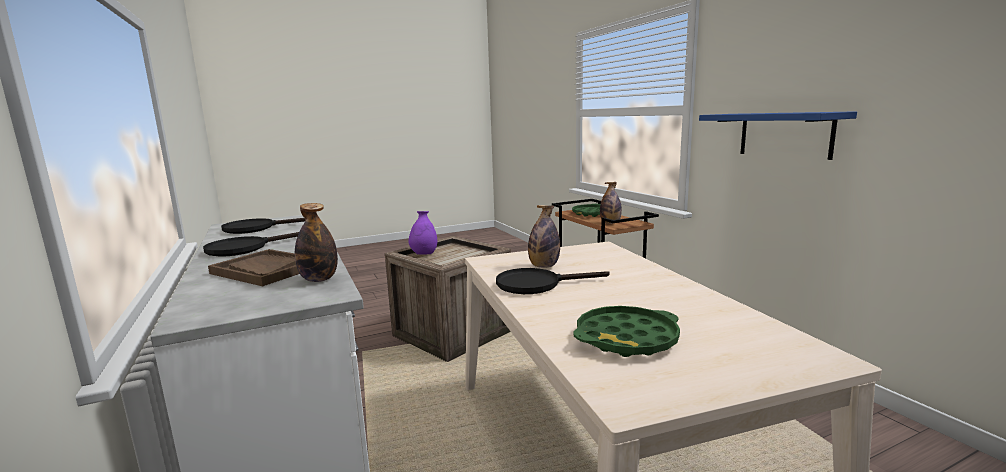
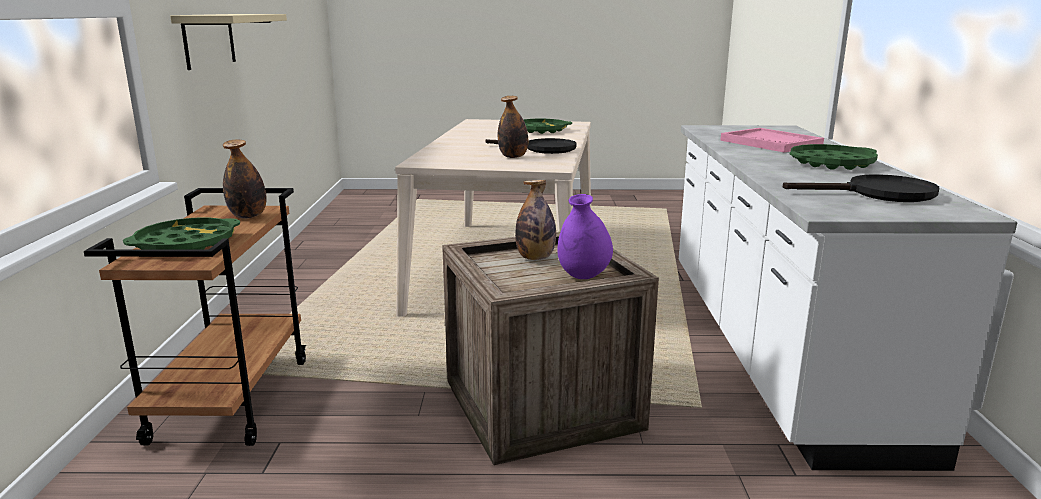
camera: 155 degrees left, 5 degrees up
(245, 248) = (831, 163): black frying pan -> green tray
(266, 270) = (771, 143): brown tray -> pink tray
(319, 279) = (716, 134): bottle -> bottle (535, 258)
(785, 134) = (209, 40): blue shelf -> beige shelf

